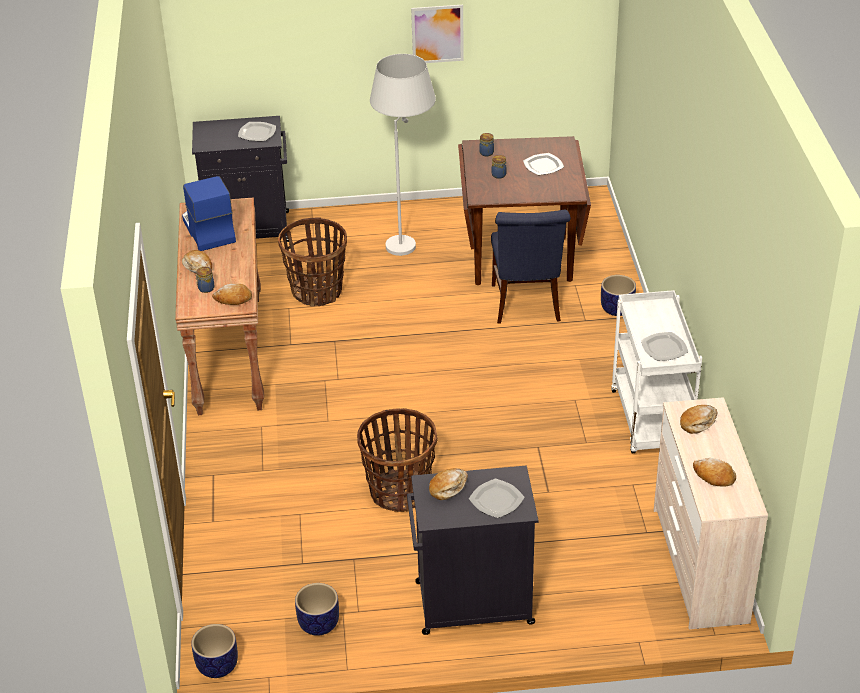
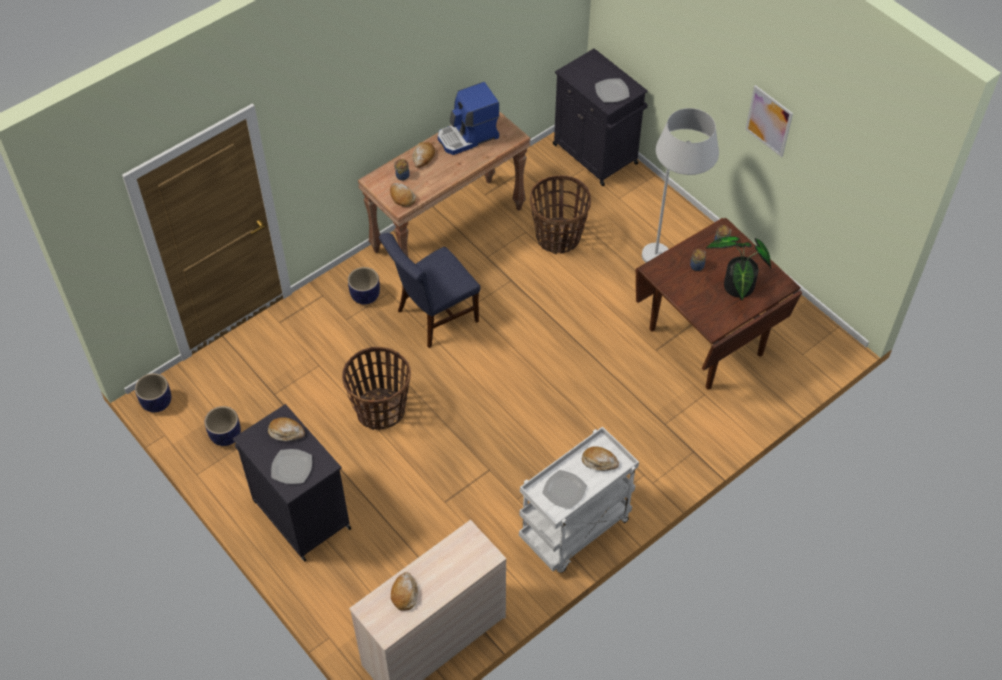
camera: 55 degrees right, 15 degrees up
(207, 231) = (468, 137): coffee machine -> coffee machine turned 150 degrees counterclockwise
(527, 306) = (650, 376): blue chair -> blue chair (433, 318)
(543, 166) = (736, 288): plate -> potted plant
(616, 309) = (697, 438): planter -> planter (365, 295)
(698, 422) = (461, 554): bread -> bread (599, 461)

